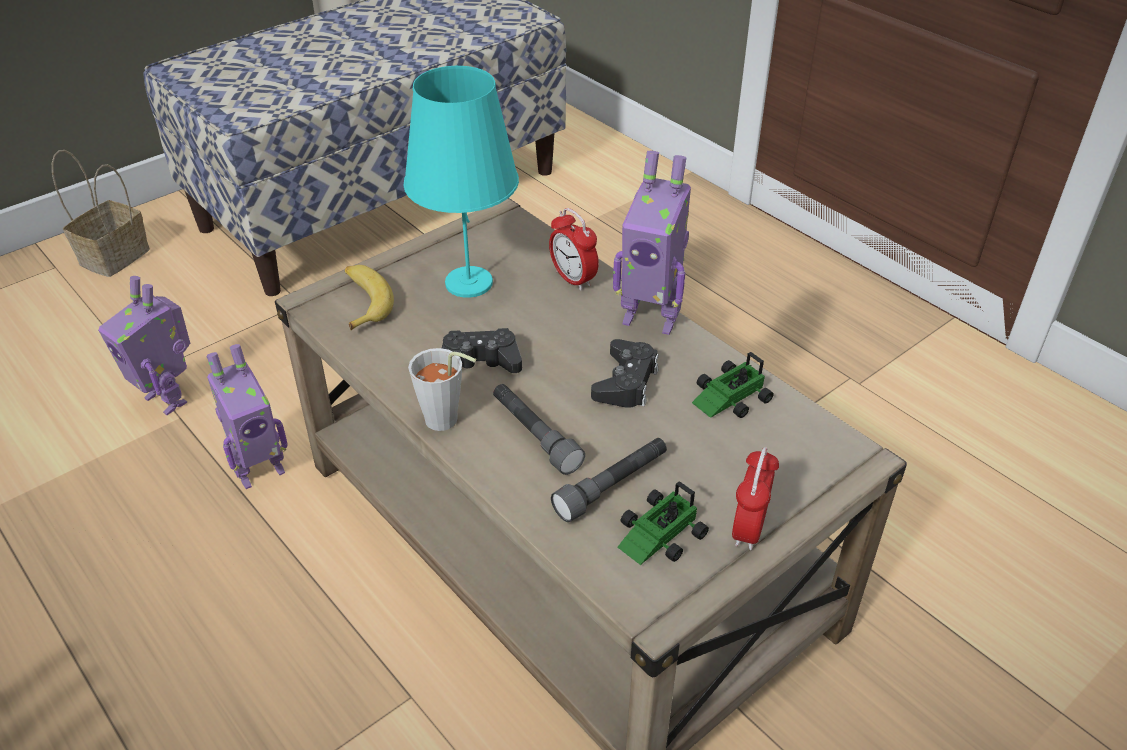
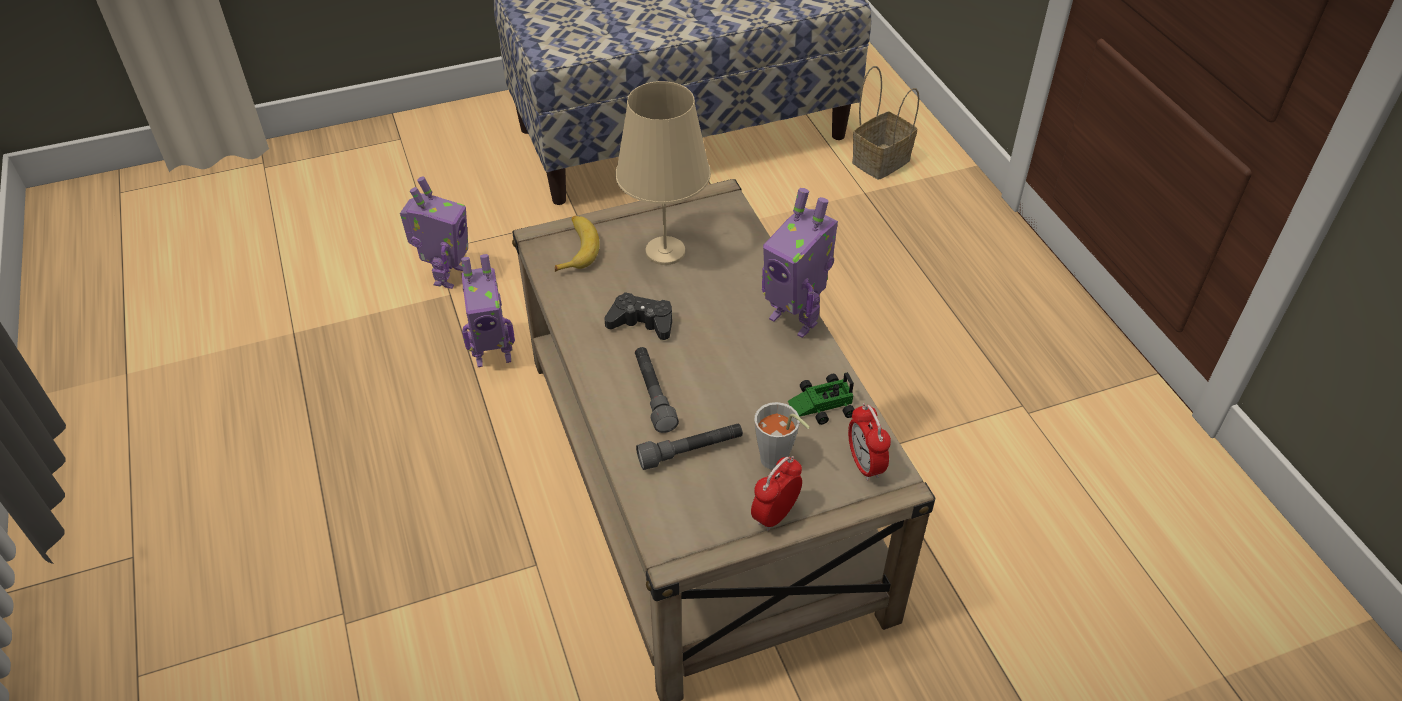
camera: 20 degrees right, 5 degrees up
(115, 255) = (448, 138): basket -> basket (881, 160)
(168, 399) = (446, 276): toy robot -> toy robot turned 135 degrees counterclockwise
(447, 422) = (594, 366): grey cup -> grey cup (778, 463)
(469, 283) = (666, 251): turquoise table lamp -> beige table lamp
(573, 279) = (750, 268): alarm clock -> alarm clock (865, 464)
(626, 382) = (746, 369): black game controller -> none
(657, 535) = (704, 498): toy car -> none

